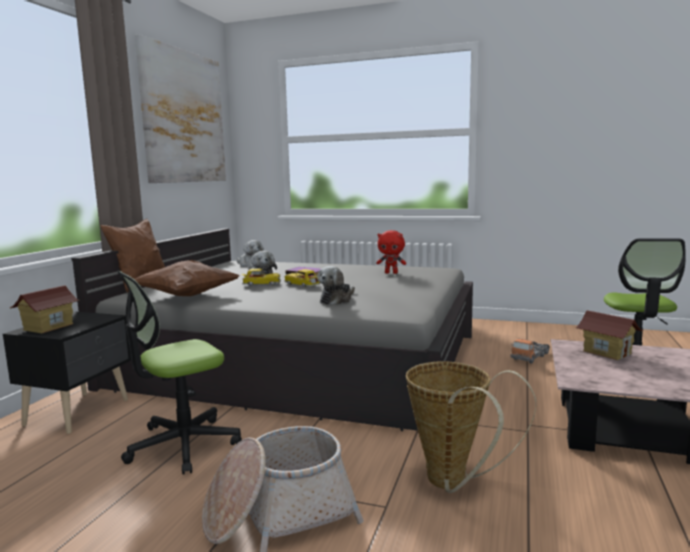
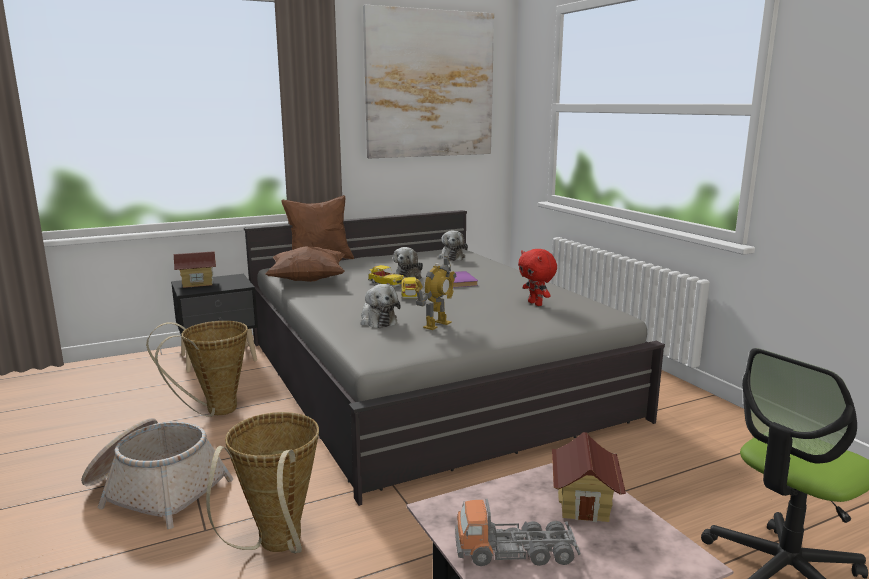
camera: 45 degrees right, 5 degrees up
(183, 445) = (214, 411): office chair -> basket
(337, 300) = (377, 321): plush toy -> plush toy turned 105 degrees counterclockwise
(382, 292) = (436, 325): none -> toy robot
(530, 357) = (667, 480): toy truck -> toy truck (515, 551)

